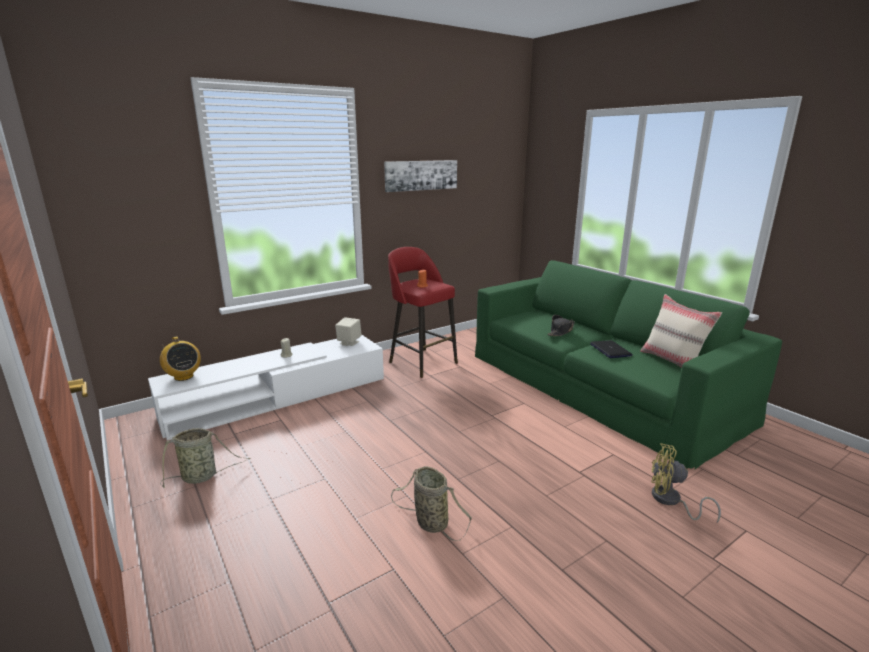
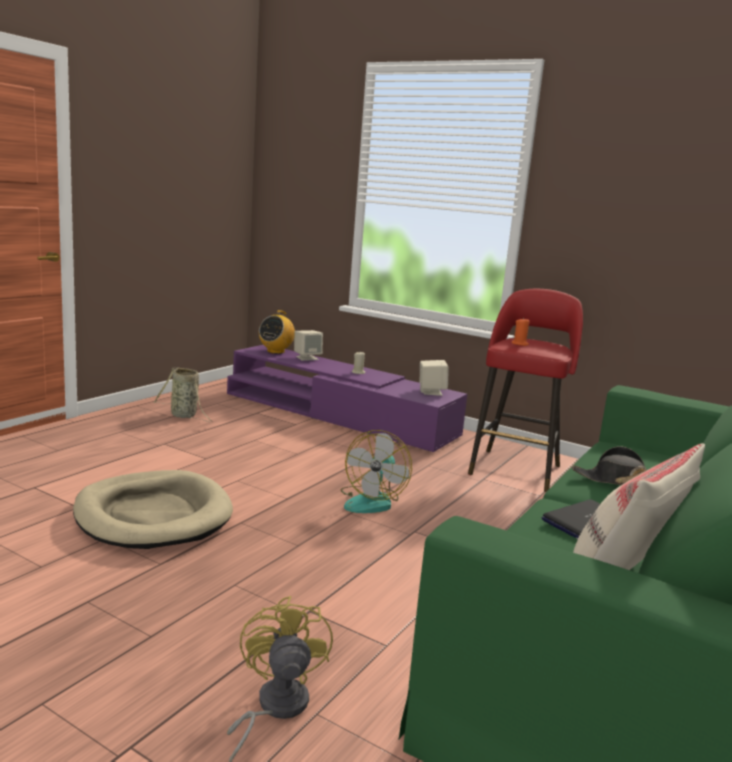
camera: 65 degrees right, 5 degrees down
(222, 367) = (307, 358): none -> beige speaker
(278, 397) = (337, 415): white tv stand -> purple tv stand
(421, 175) = (635, 190): picture -> none
(429, 522) = (153, 515): basket -> beige dog bed
(445, 419) = (372, 501): none -> fan

